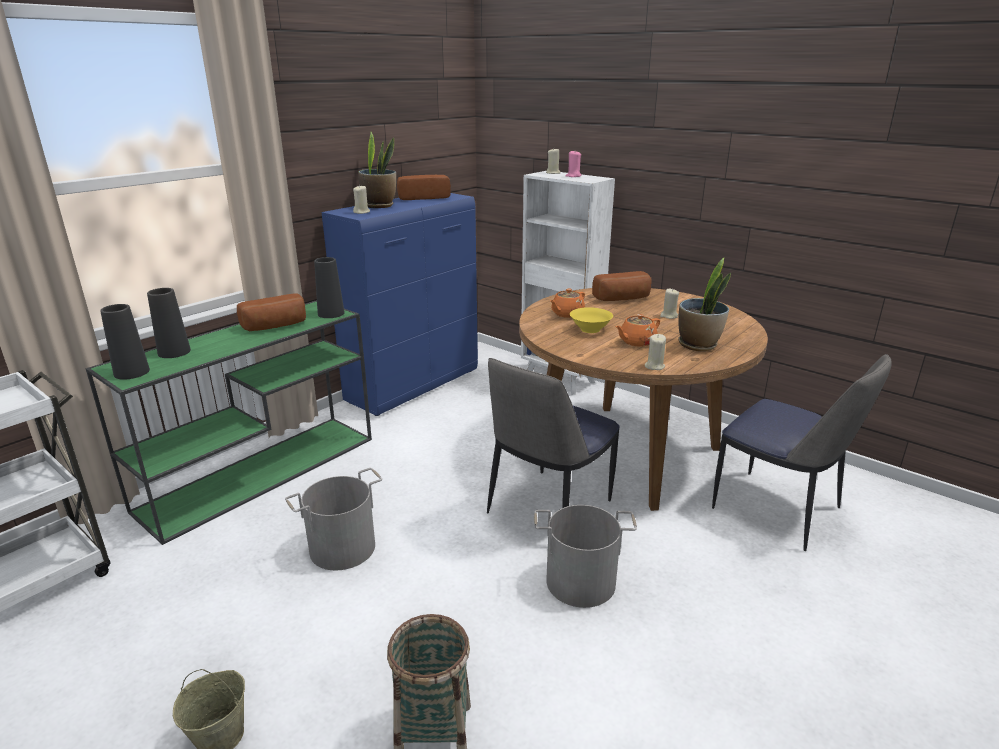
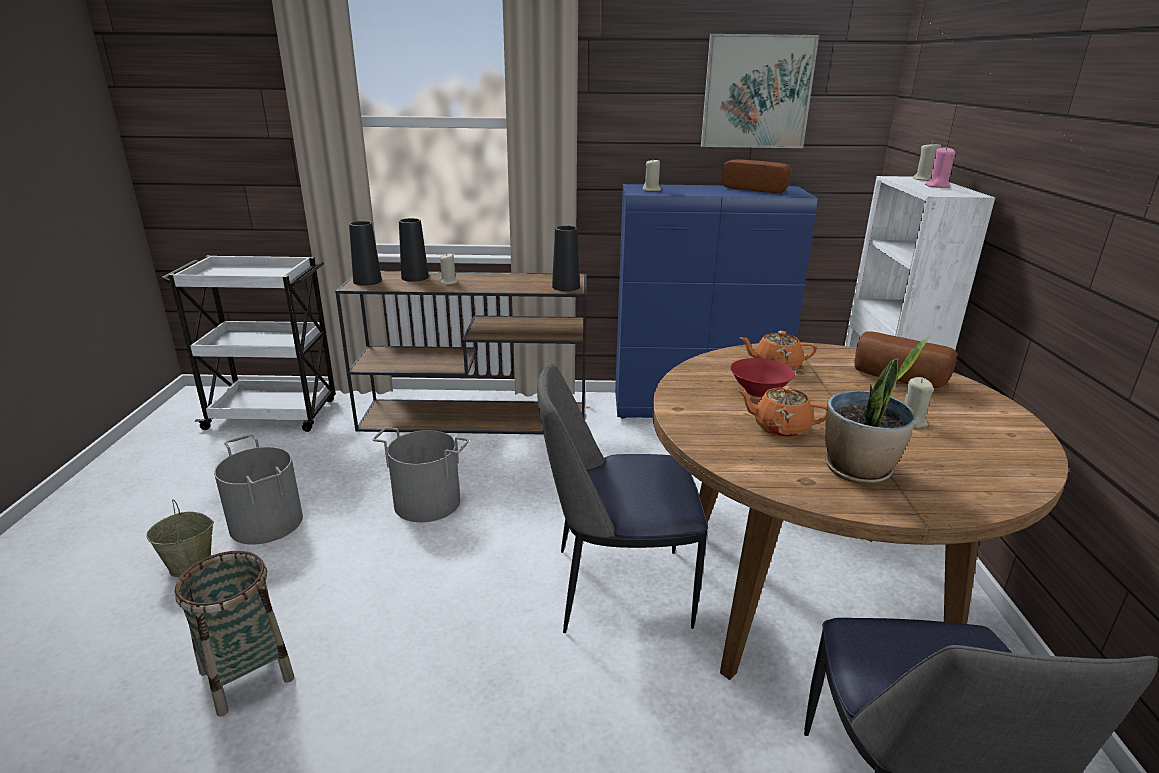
camera: 50 degrees right, 0 degrees up
(262, 472) = (477, 417): green console table -> brown console table
(276, 326) = (508, 282): bread -> none
(379, 205) = (688, 188): potted plant -> none
(399, 120) = (757, 92): none -> picture
(580, 581) = (526, 672): grey bucket -> grey bucket (267, 522)
(590, 329) = (760, 391): yellow bowl -> red bowl
(654, 366) = (728, 460): beige candle -> beige candle (449, 282)

